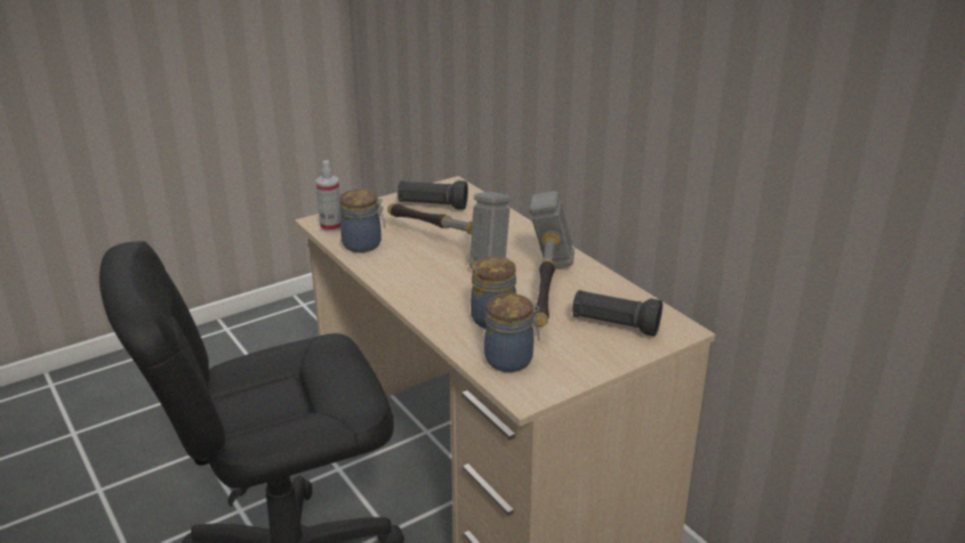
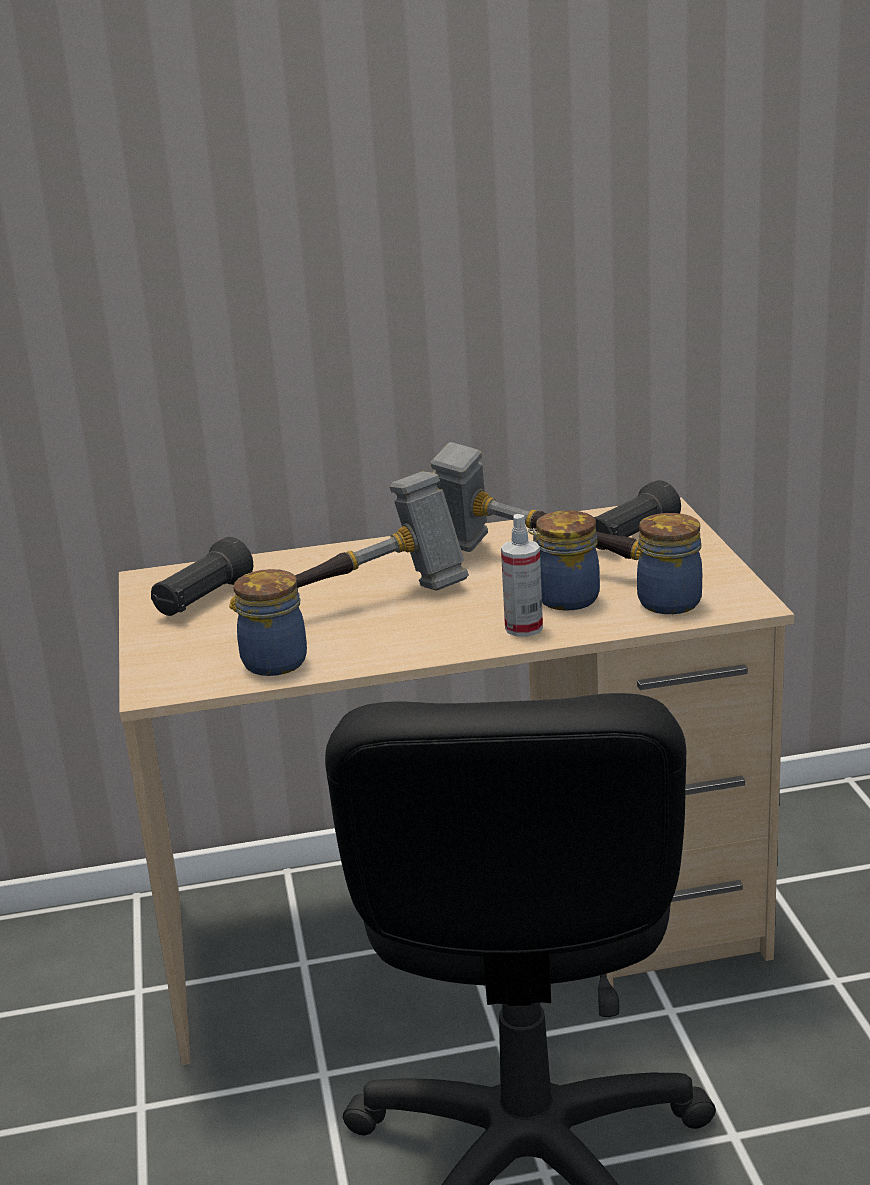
camera: 65 degrees left, 5 degrees down
(331, 227) = (186, 681): spray bottle -> spray bottle (523, 628)

